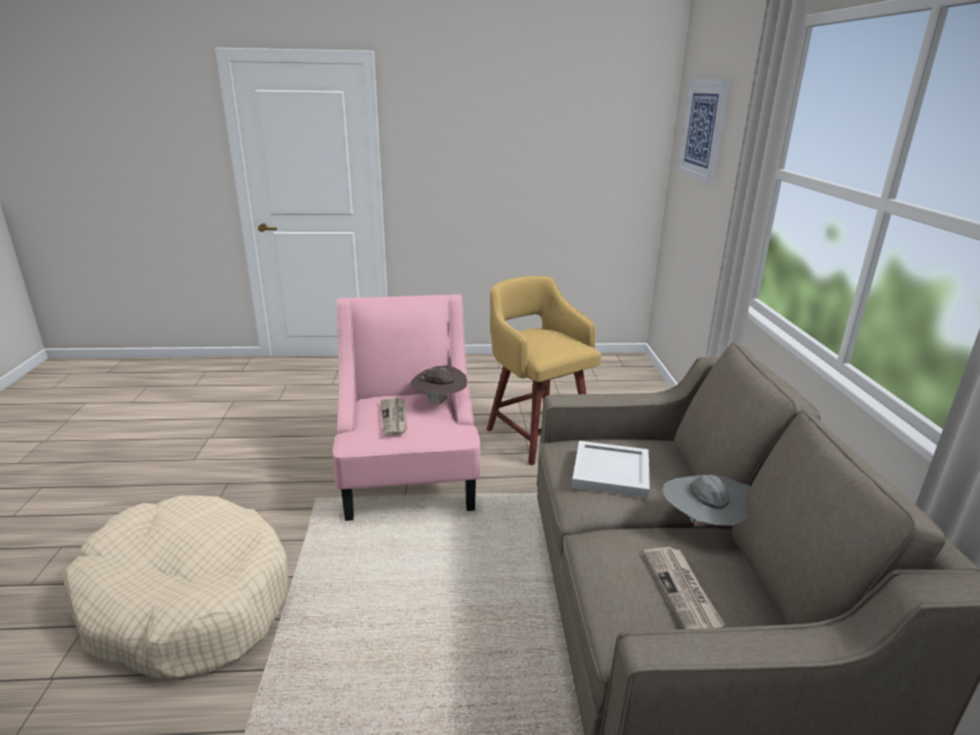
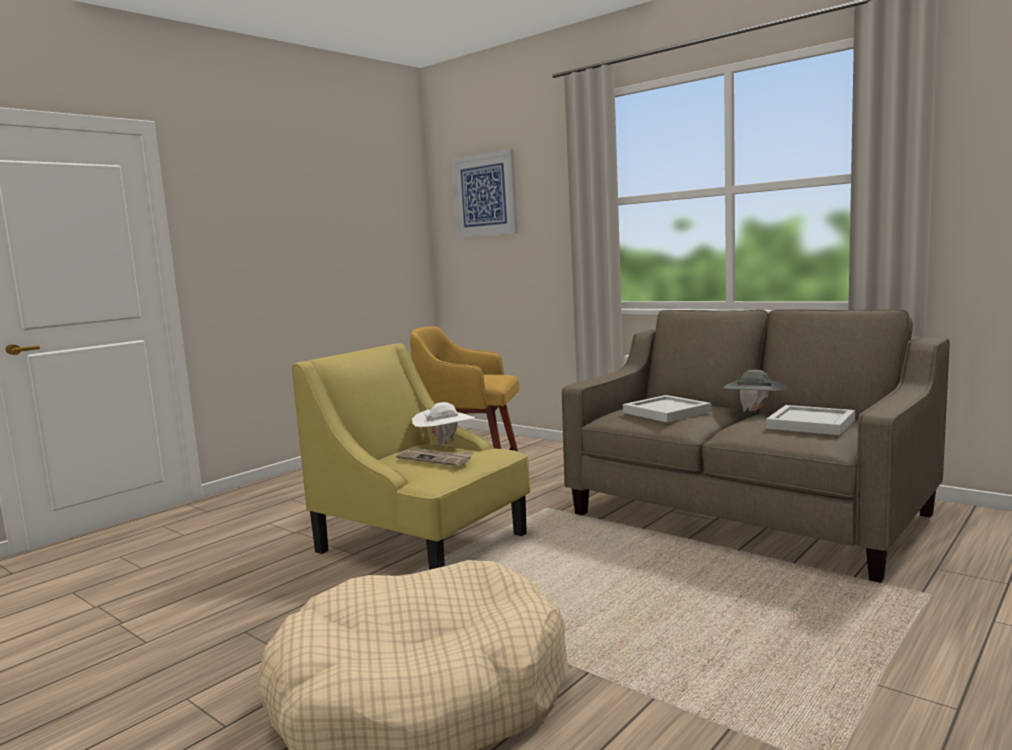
camera: 45 degrees left, 15 degrees down
(408, 473) = (422, 543): pink armchair -> yellow armchair
(439, 403) = (445, 444): brown hat -> white hat
(682, 590) = (812, 423): newspaper -> white tray

